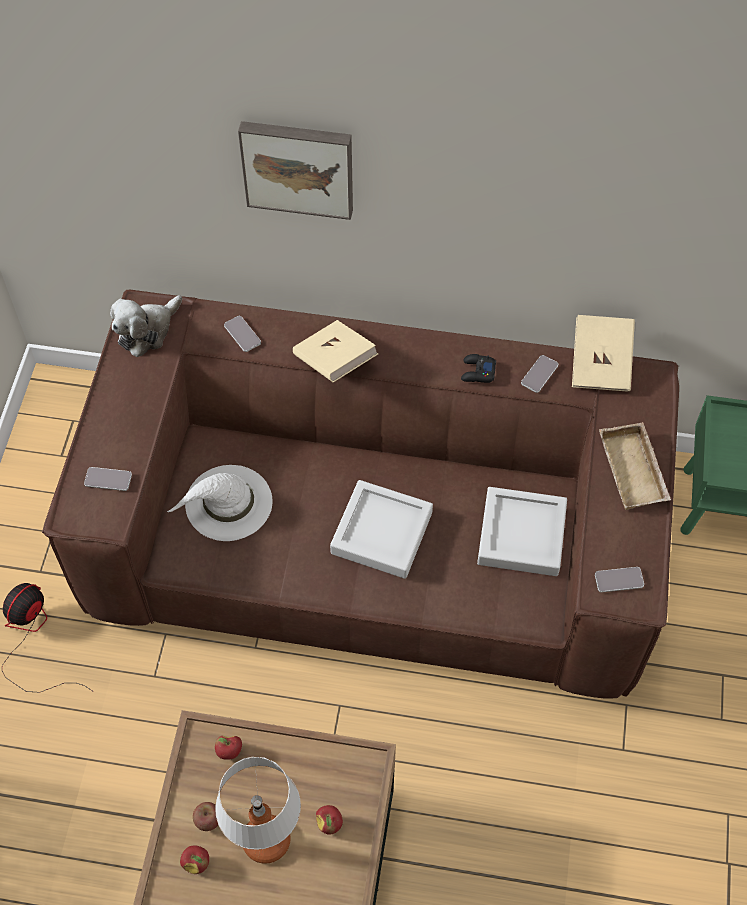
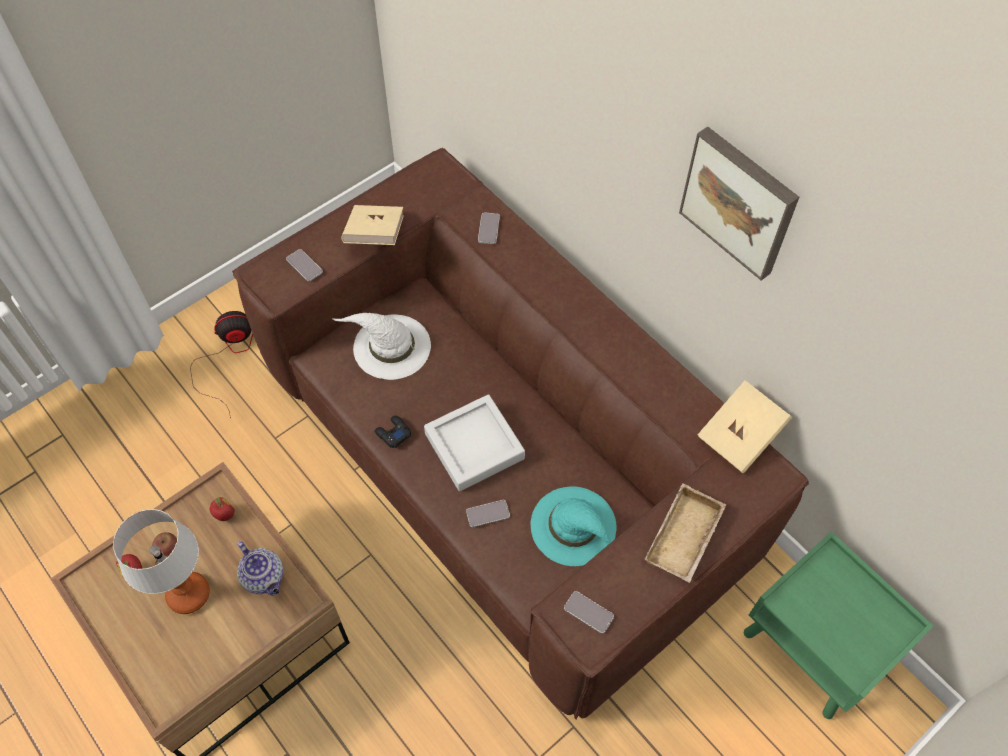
camera: 40 degrees right, 0 degrees up
(147, 331) = (427, 184): plush toy -> none
(298, 166) = (571, 104): picture -> picture (740, 201)
(318, 773) = (264, 577): none -> teapot
(329, 824) = (237, 619): apple -> none
(335, 362) = (534, 292): beige book -> beige book (375, 236)
(477, 372) = (634, 373): black game controller -> black game controller (393, 433)
(521, 535) = (574, 526): grey tray -> turquoise hat
(539, 374) = (681, 408): phone -> phone (488, 514)

